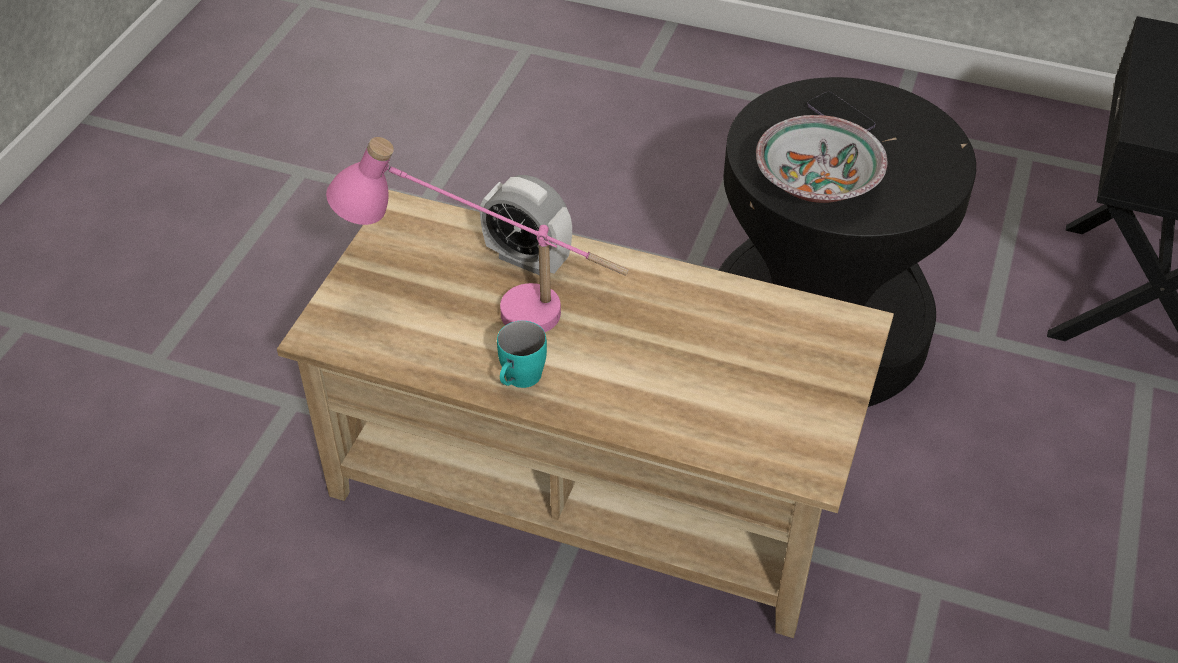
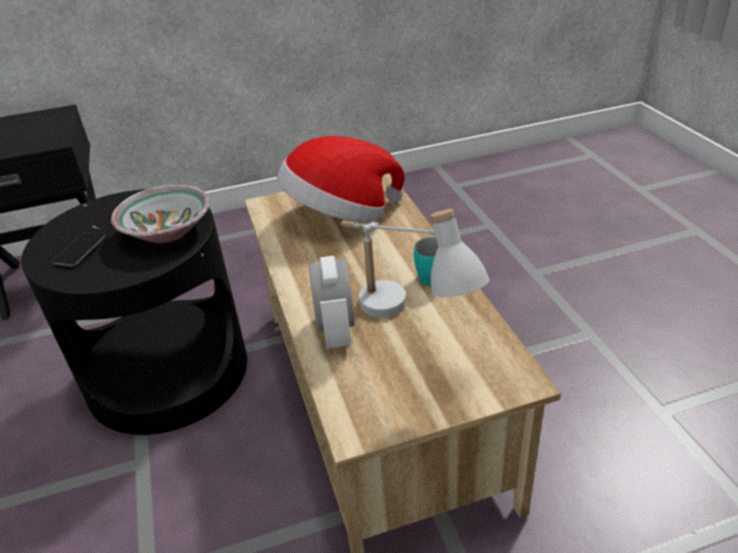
camera: 125 degrees left, 10 degrees down
(485, 309) = (401, 321): pink table lamp -> white table lamp
(748, 378) = (341, 215): none -> hat

